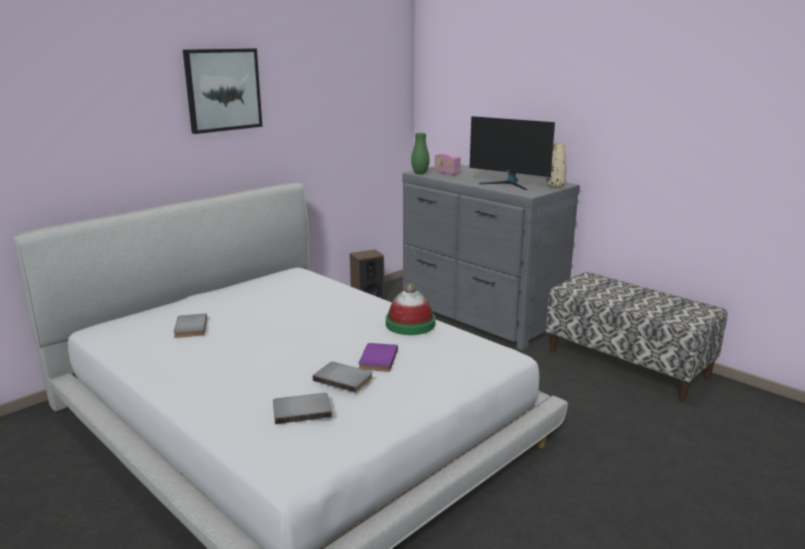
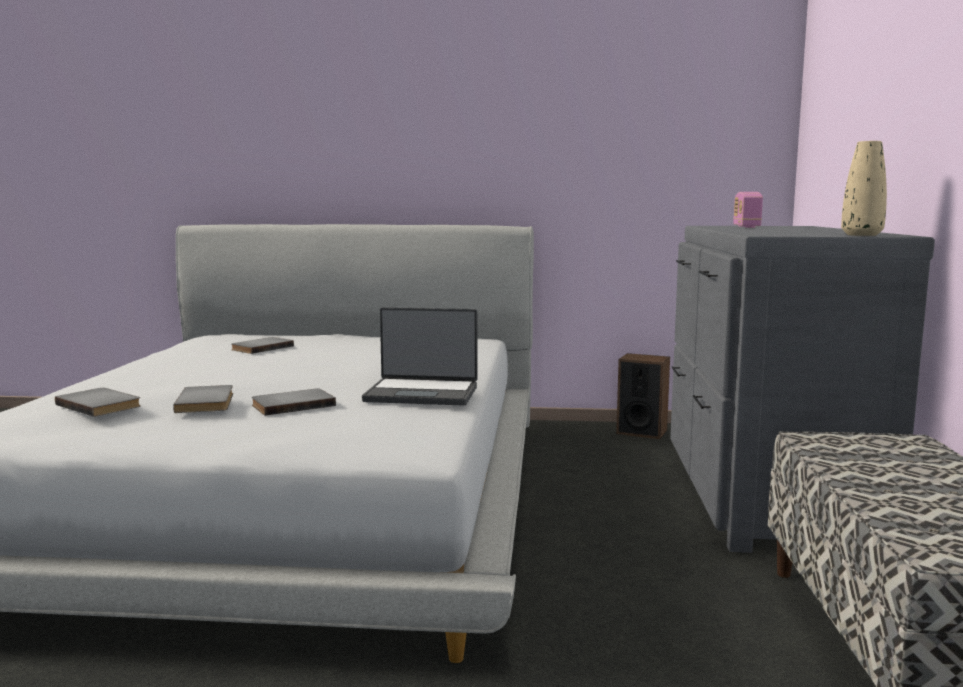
camera: 50 degrees right, 10 degrees down
(223, 90) = (444, 97): picture -> none
(376, 359) = (292, 405): purple book -> grey book
(410, 324) = (422, 394): hat -> laptop
(420, 173) = (704, 226): green vase -> none
(509, 184) = (789, 232): monitor -> none

